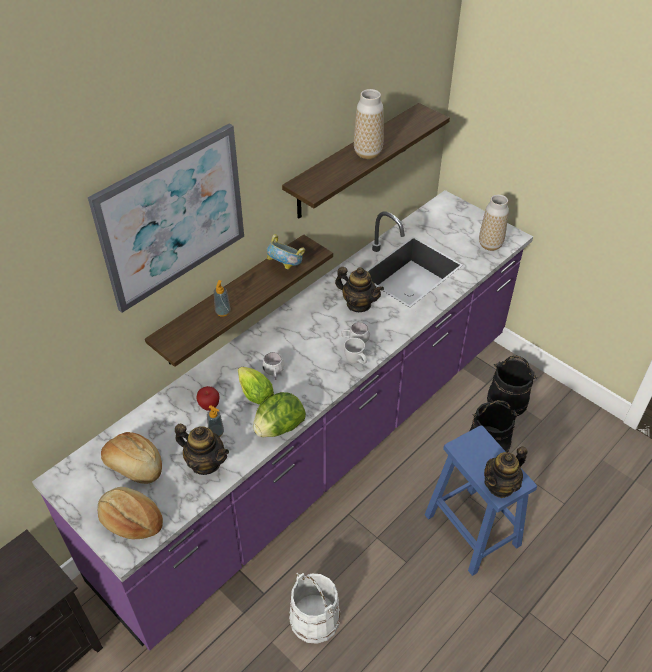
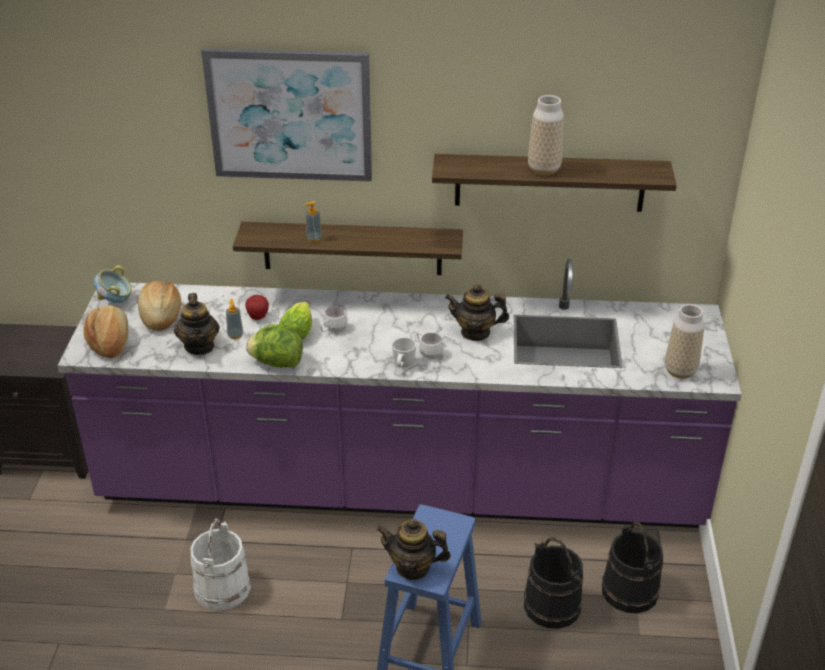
camera: 50 degrees right, 10 degrees down
(285, 266) = (408, 240): bowl -> bowl (116, 301)
(358, 304) = (475, 332): teapot -> teapot turned 105 degrees clockwise

